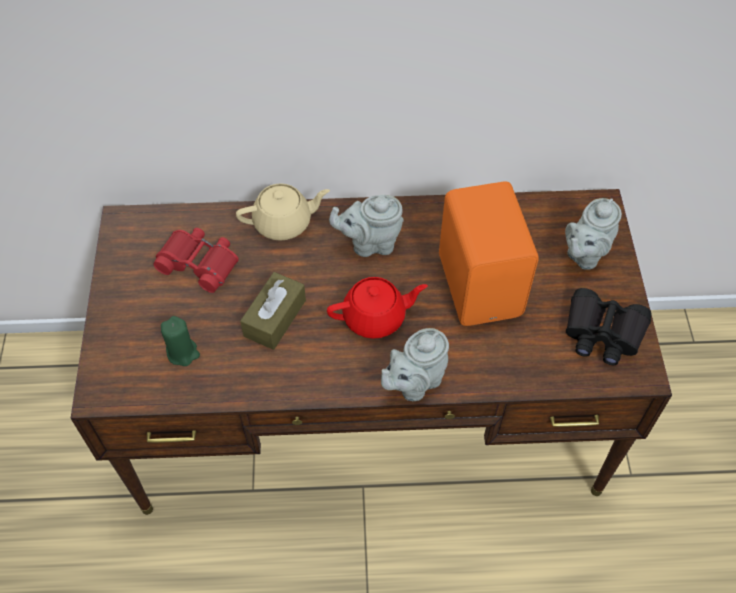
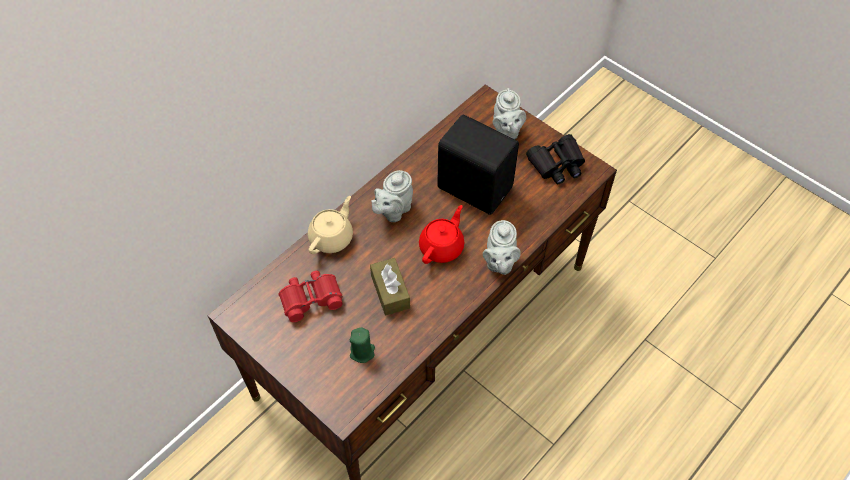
camera: 45 degrees left, 0 degrees up
(481, 284) = (474, 186): orange speaker -> black speaker

